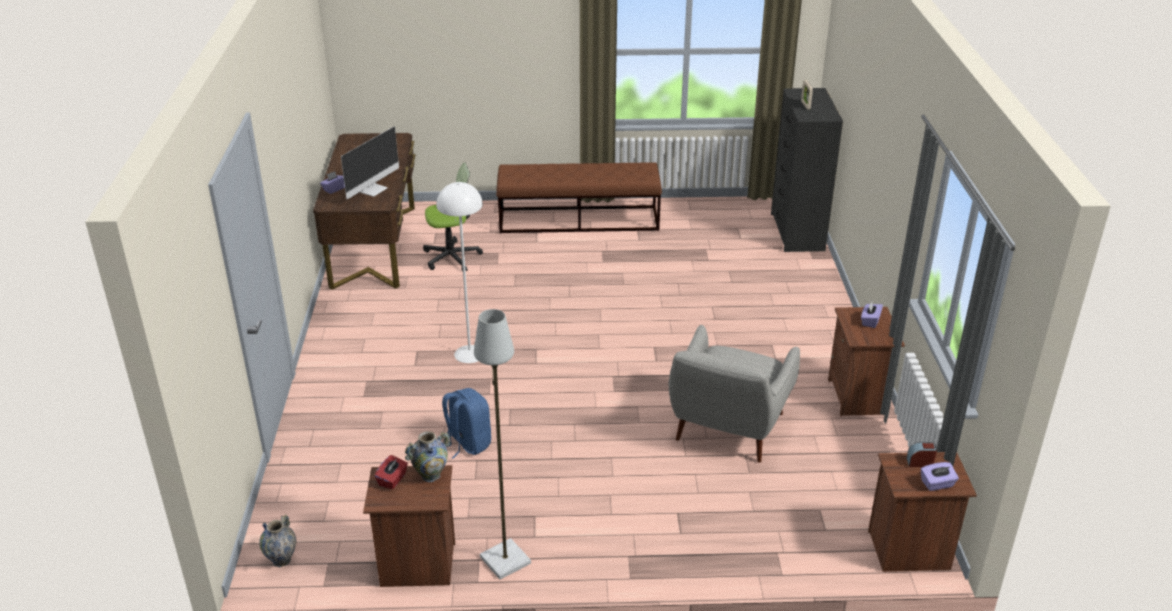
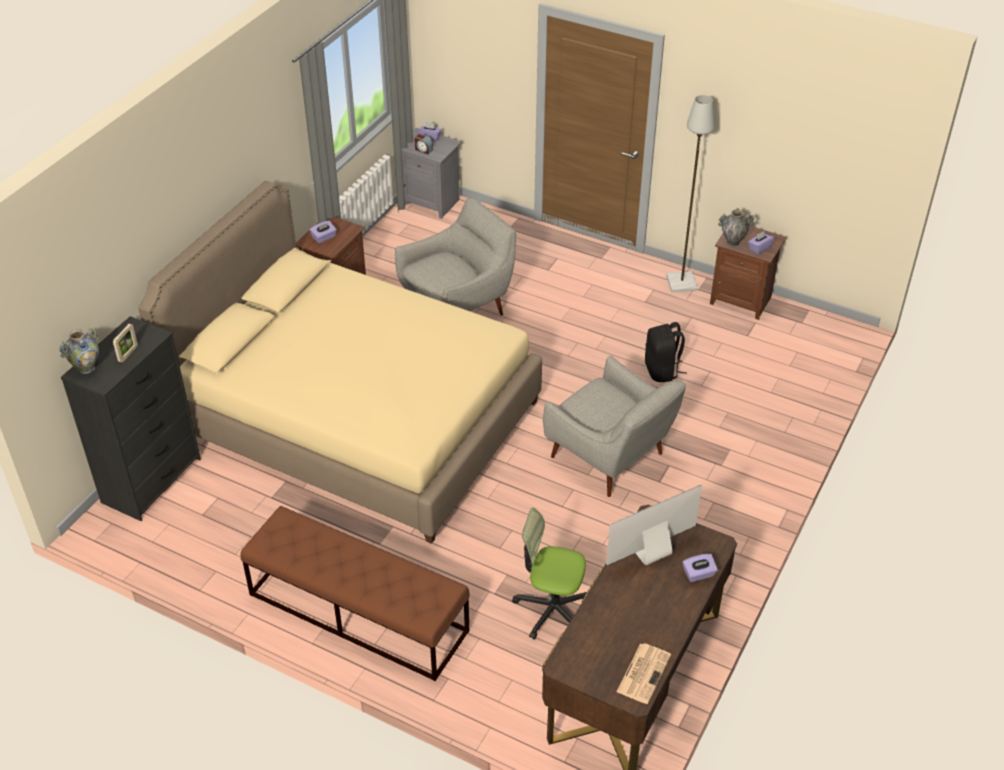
camera: 150 degrees left, 10 degrees up
(281, 560) = (834, 335): vase -> vase (86, 368)
(349, 146) = (643, 672): none -> newspaper
(392, 480) = (759, 248): red tissue box -> purple tissue box
(467, 443) = (662, 371): blue backpack -> black backpack
(469, 353) = (611, 458): white floor lamp -> grey armchair
(706, 311) = (357, 418): none -> beige bed
(909, 551) = (431, 202): brown nightstand -> grey nightstand

